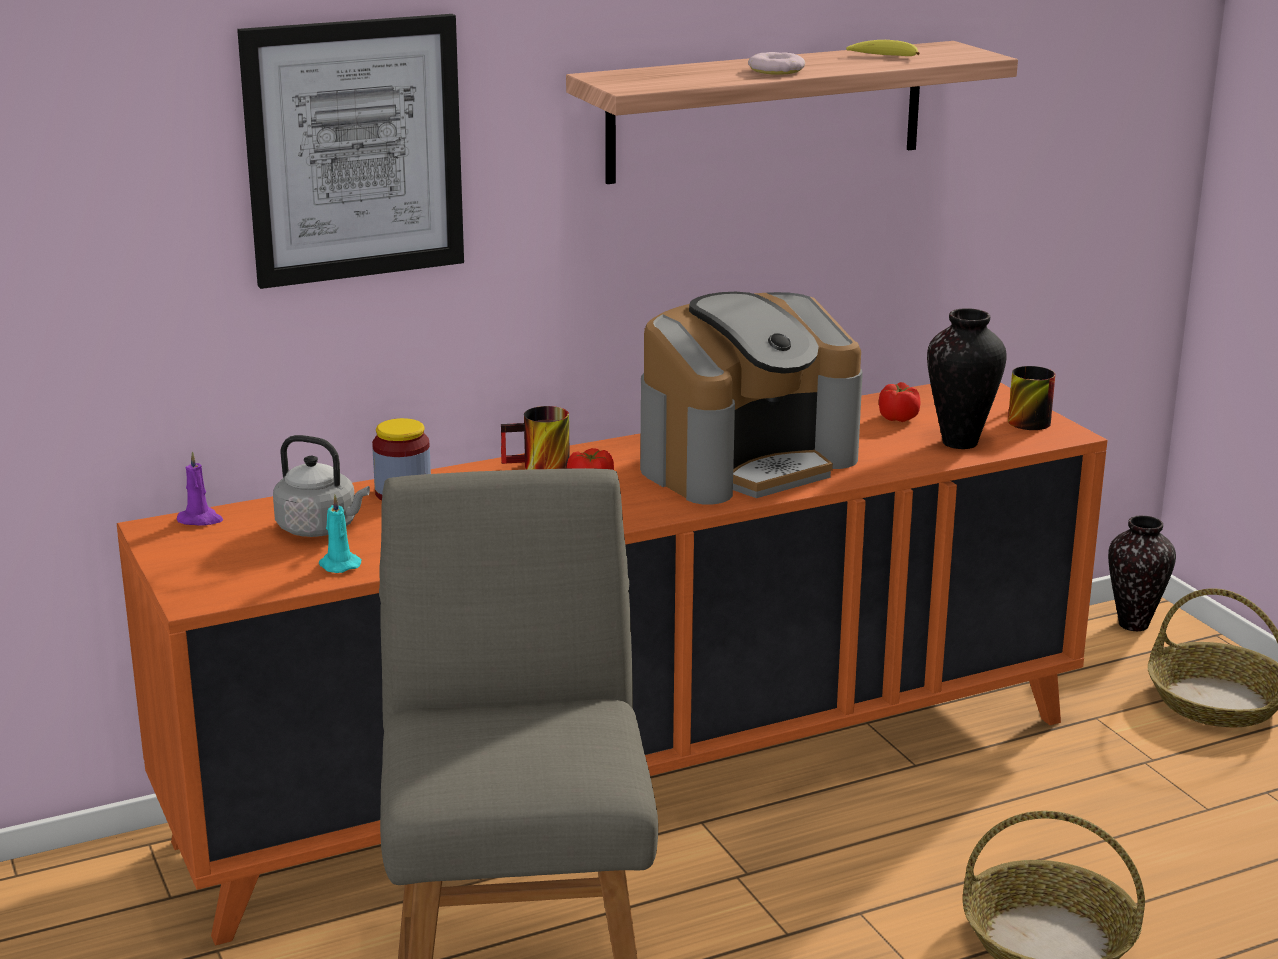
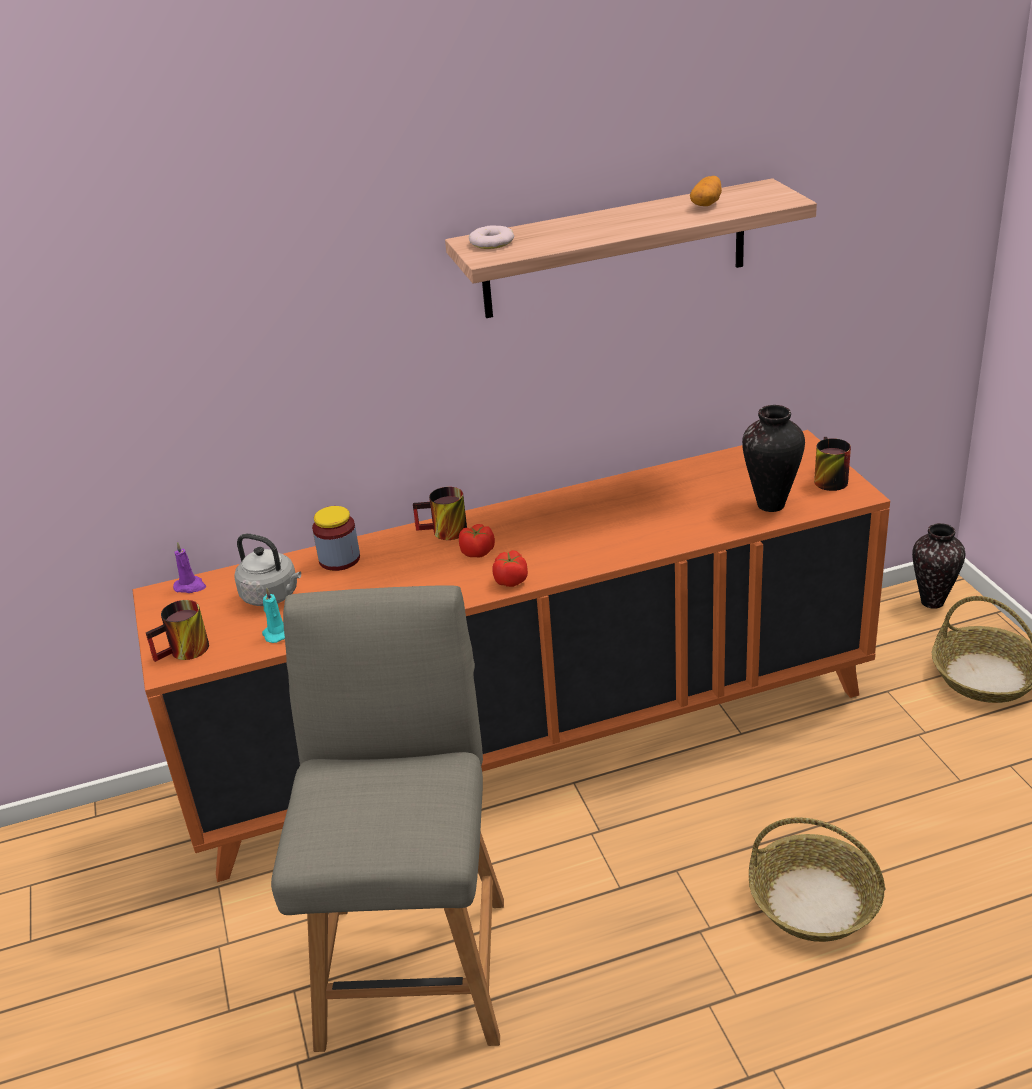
camera: 10 degrees right, 10 degrees up
(214, 584) = (185, 653): none -> mug
(354, 150) = (280, 313): picture -> none
(745, 461) = (600, 526): coffee machine -> none
(776, 70) = (611, 228): donut -> donut (491, 242)
(884, 56) = (706, 204): banana -> potato
(898, 418) = (728, 478): tomato -> tomato (511, 580)

